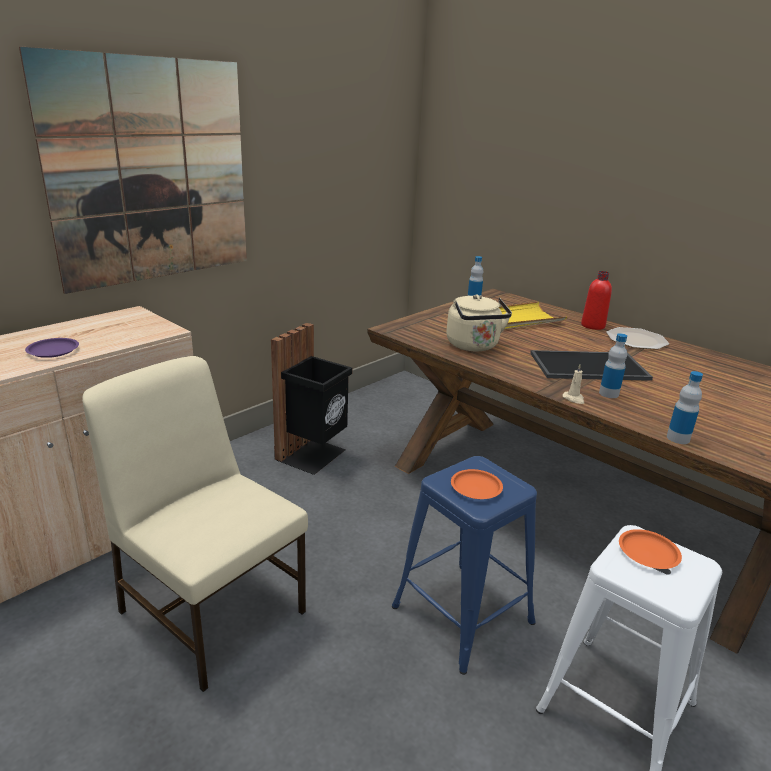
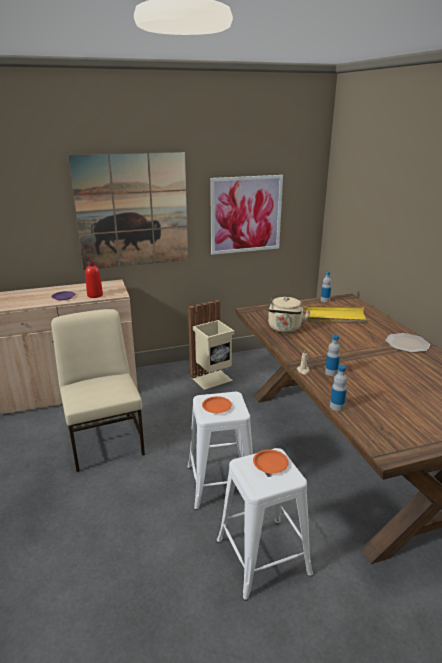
camera: 30 degrees right, 0 degrees up
(313, 455) = (212, 379): black trash can -> beige trash can
(325, 179) = (246, 214): none -> picture
(462, 614) = (221, 482): blue stool -> white stool
(588, 367) = (342, 354): tray -> none
(592, 326) = (388, 329): red bottle -> red bottle (95, 295)

